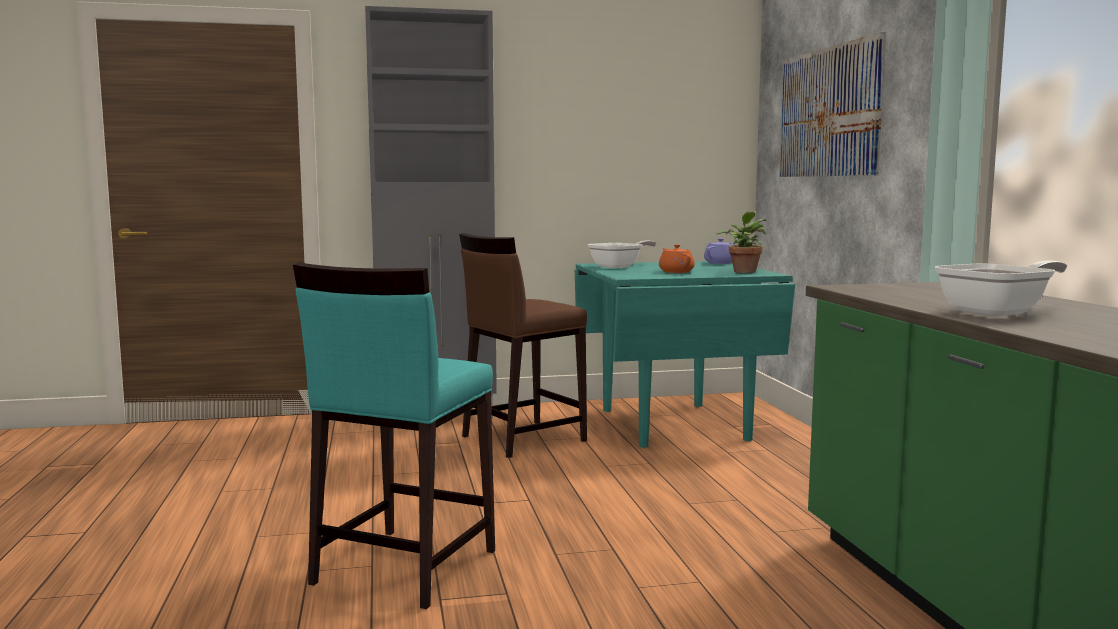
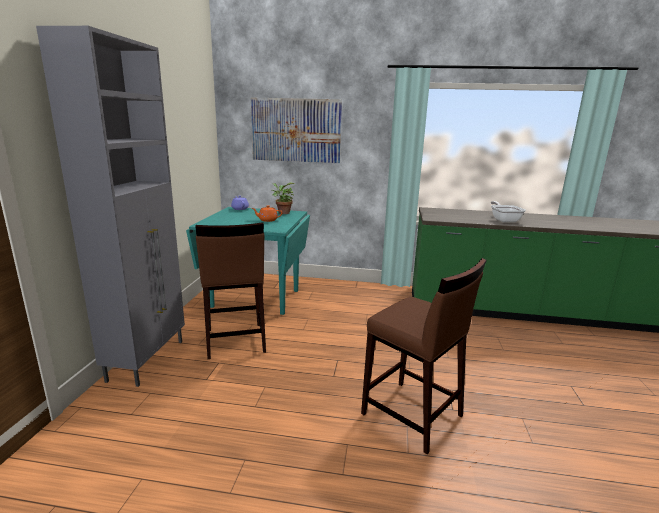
camera: 70 degrees left, 10 degrees up
(403, 567) = (412, 415): turquoise stool -> brown stool
(619, 266) = (225, 223): frying pan -> none

